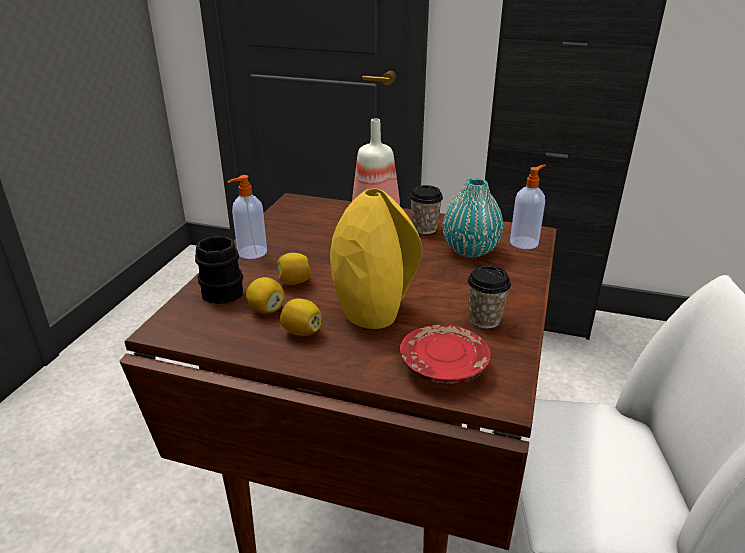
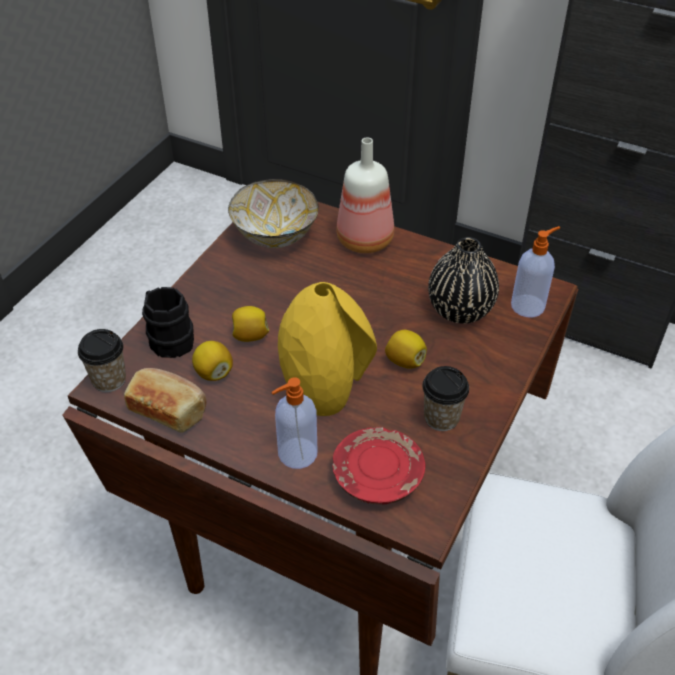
camera: 10 degrees right, 15 degrees up
(228, 339) = (168, 409): none -> bread
(251, 252) = (211, 284): soap dispenser -> soap dispenser (296, 454)
(300, 220) = (275, 236): none -> bowl
(302, 331) = (244, 408): lemon -> lemon (405, 361)
(424, 228) = (417, 268): cup -> cup (109, 380)
(470, 250) = (460, 310): turquoise vase -> black vase

